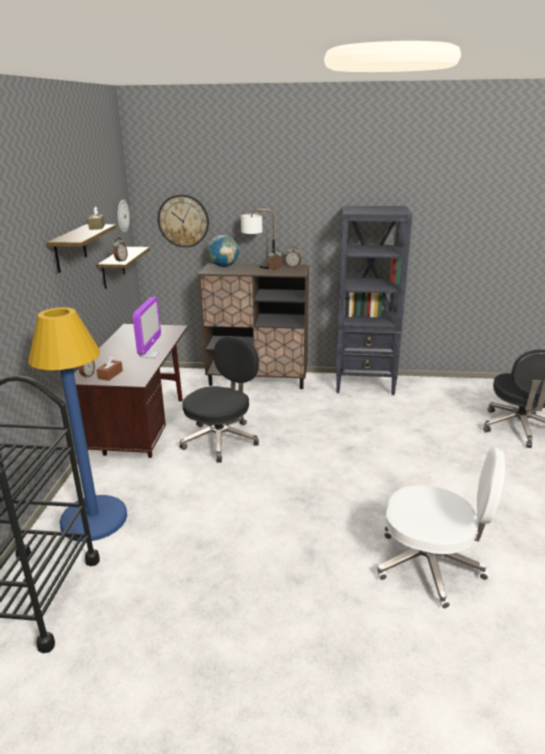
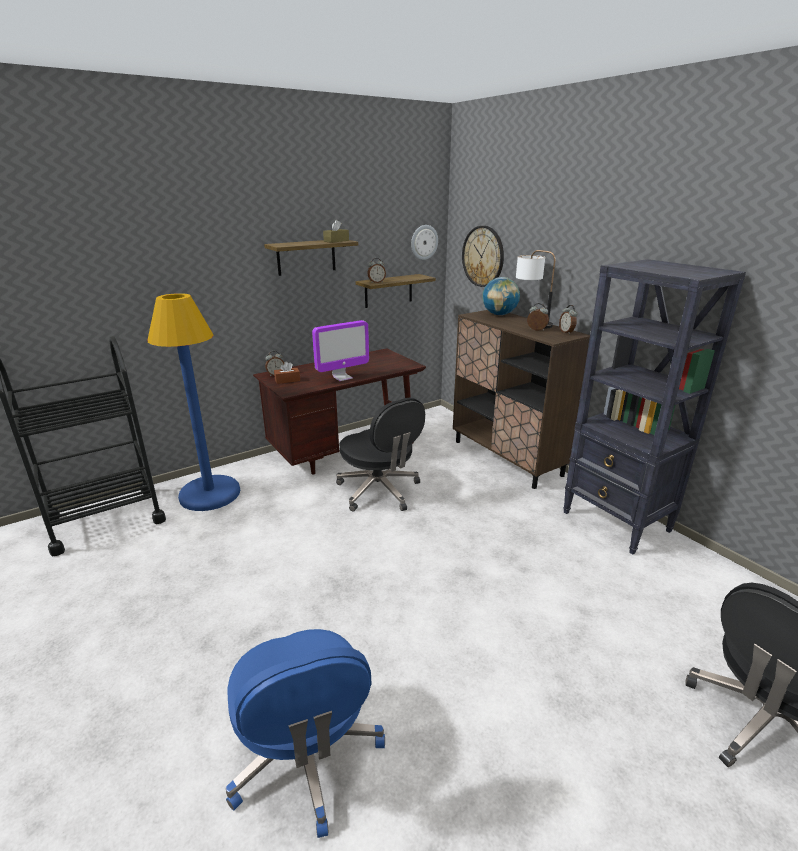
camera: 50 degrees right, 0 degrees up
(221, 439) = (380, 491): black office chair -> black office chair turned 60 degrees clockwise
(431, 565) = (306, 754): white office chair -> blue office chair

